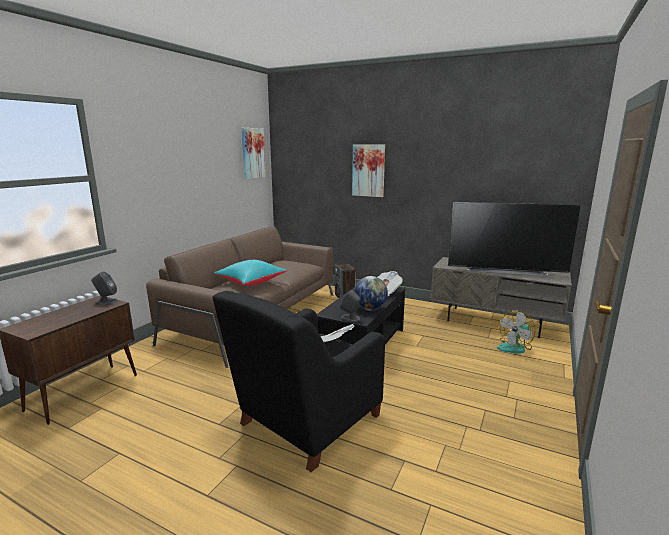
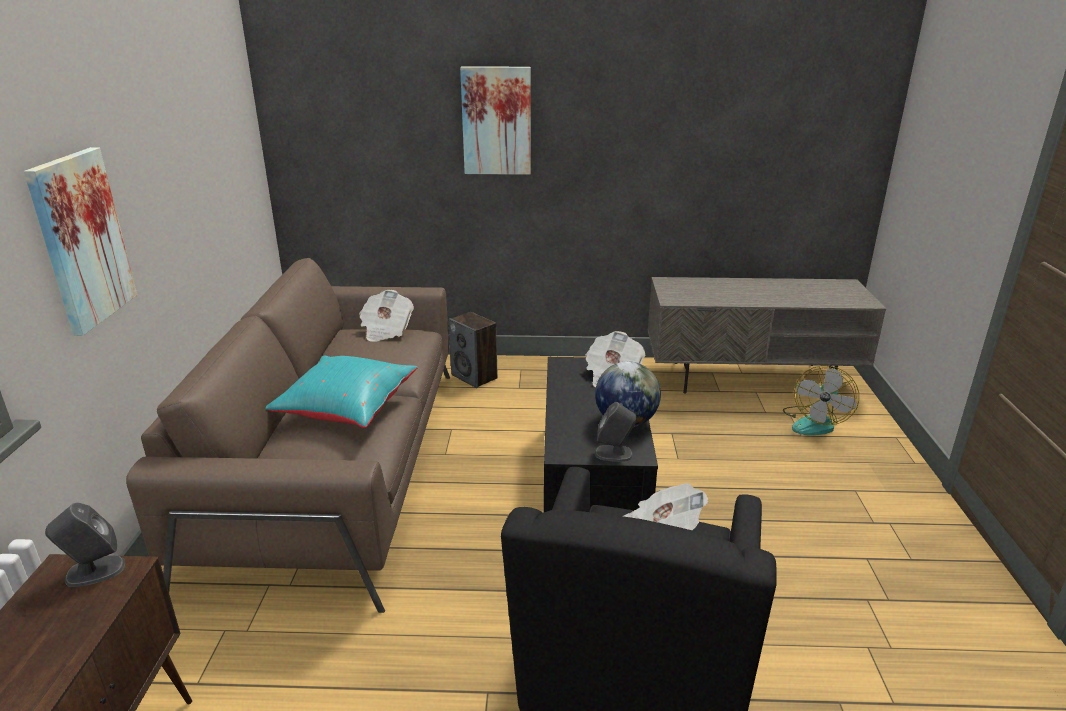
camera: 25 degrees left, 10 degrees up
(252, 153) = (227, 95): picture -> picture (81, 240)
(296, 261) = (386, 330): none -> newspaper
(505, 270) = (773, 293): television -> none

